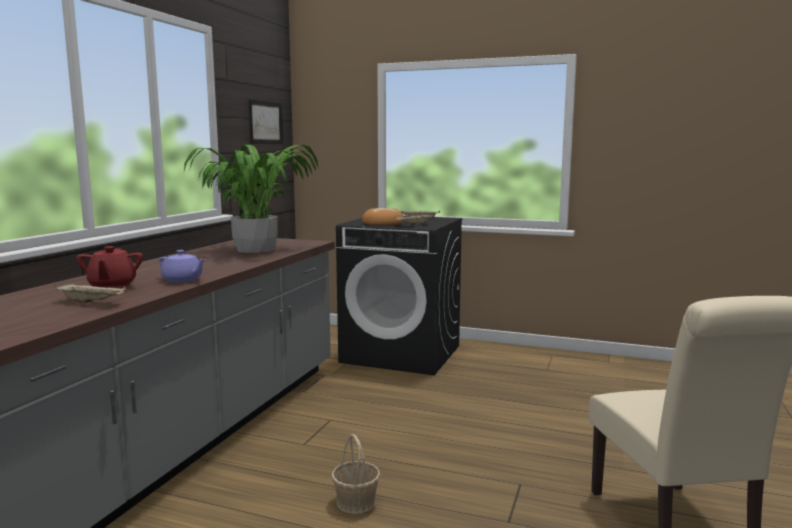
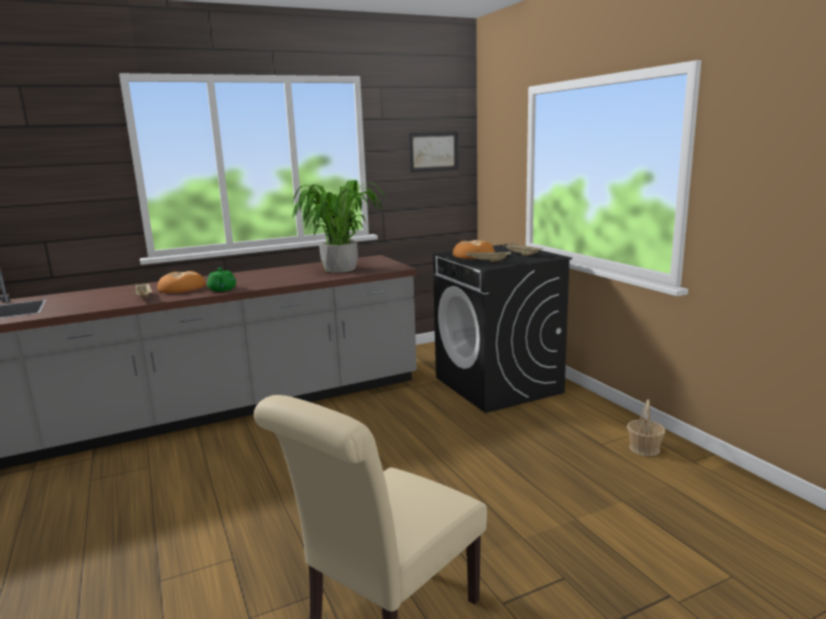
camera: 45 degrees right, 5 degrees up
(112, 287) = (182, 288): red teapot -> bread
(183, 280) = (222, 289): purple teapot -> green teapot
(356, 502) = (257, 482): basket -> basket (644, 448)

